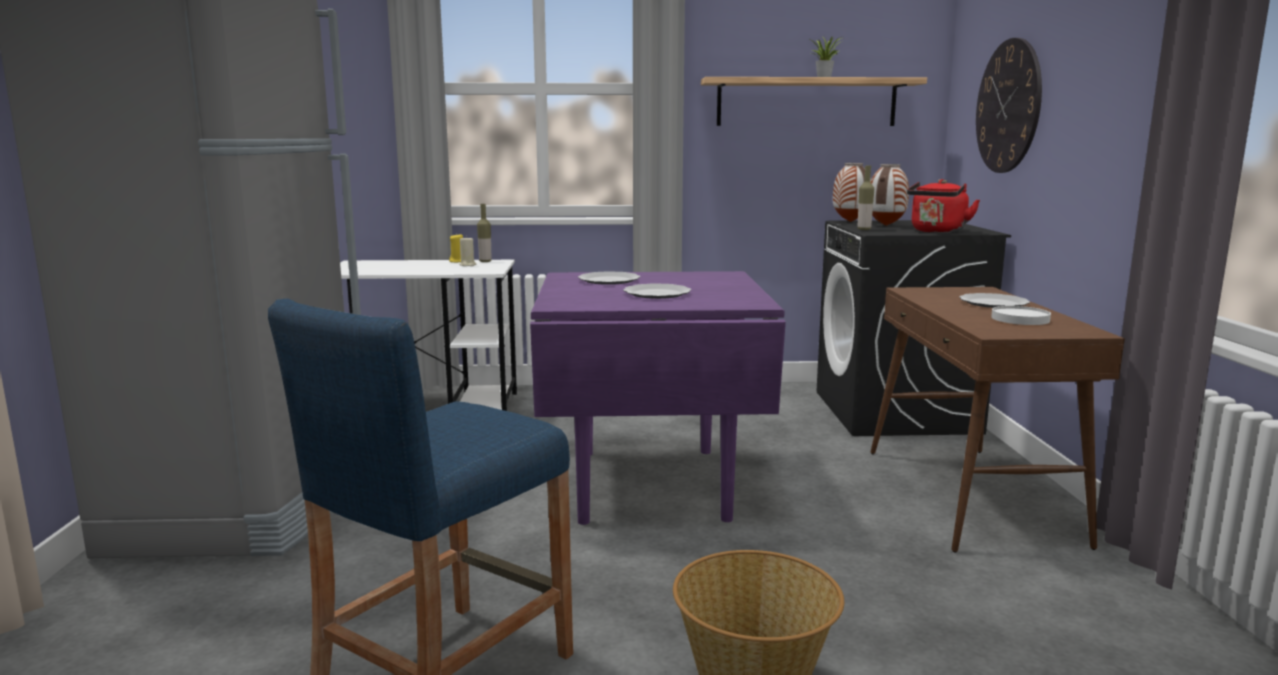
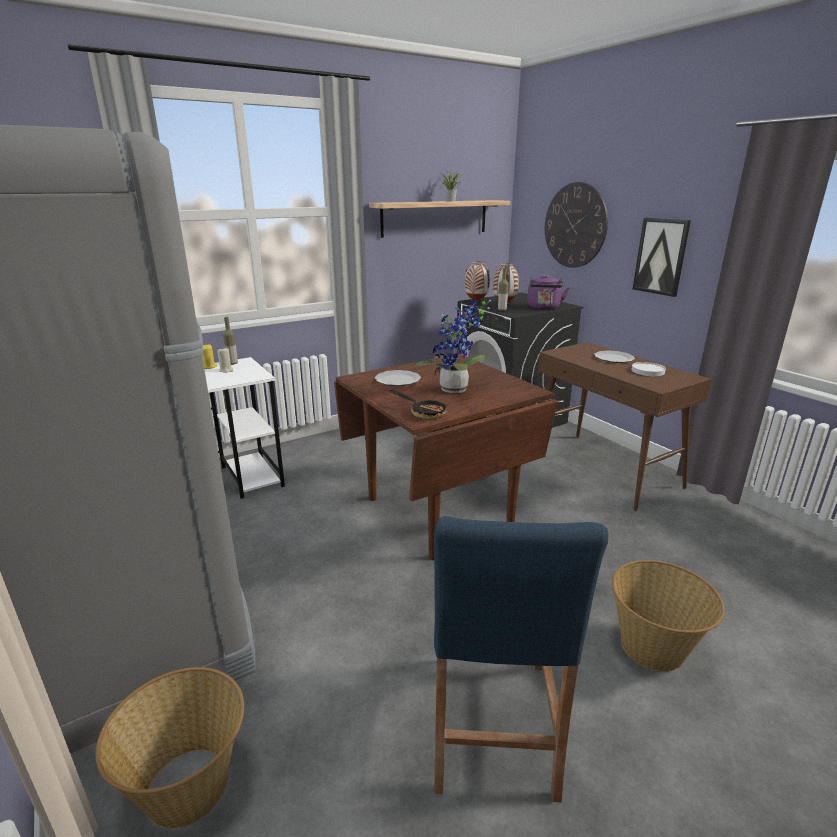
camera: 30 degrees left, 10 degrees up
(134, 612) = (189, 785): none -> basket
(574, 302) = (423, 412): none -> frying pan
(652, 483) = (439, 511): purple dining table -> brown dining table
(656, 294) = (456, 390): plate -> potted plant
(937, 231) = (543, 308): red kettle -> purple kettle
(1098, 139) = (661, 256): none -> picture

